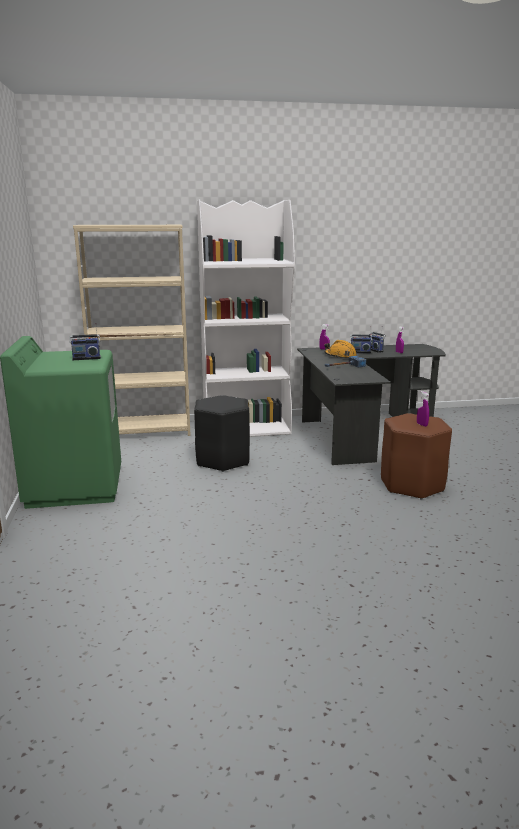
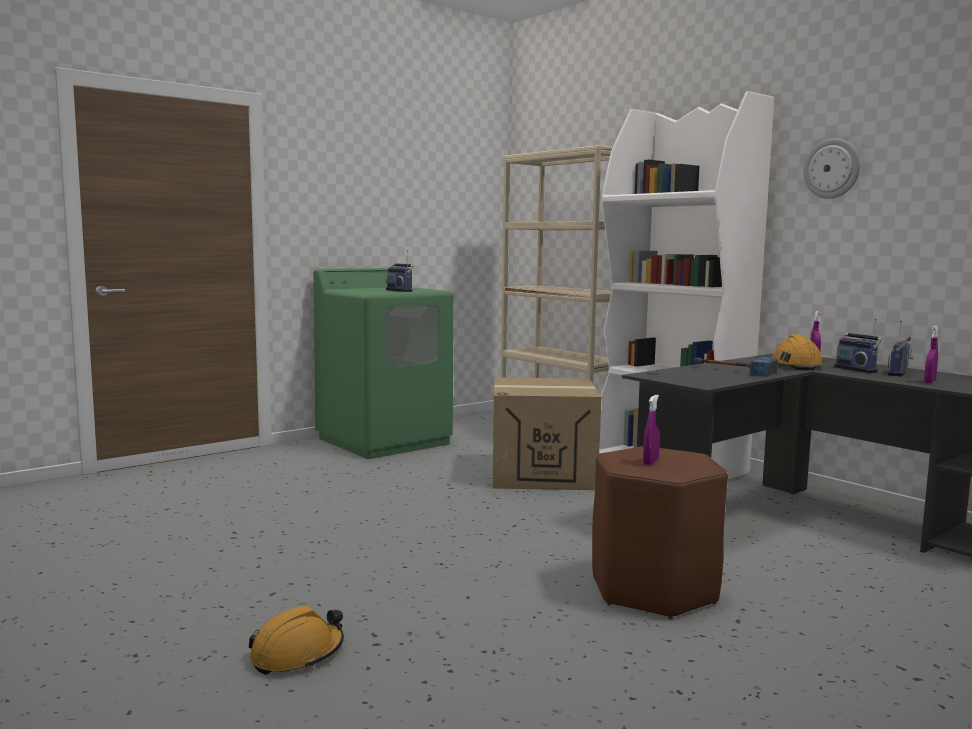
camera: 60 degrees right, 10 degrees down
(223, 460) = (542, 474): black stool -> cardboard box
(317, 245) = (832, 168): none -> wall clock
(440, 590) = (297, 655): none -> orange hard hat

